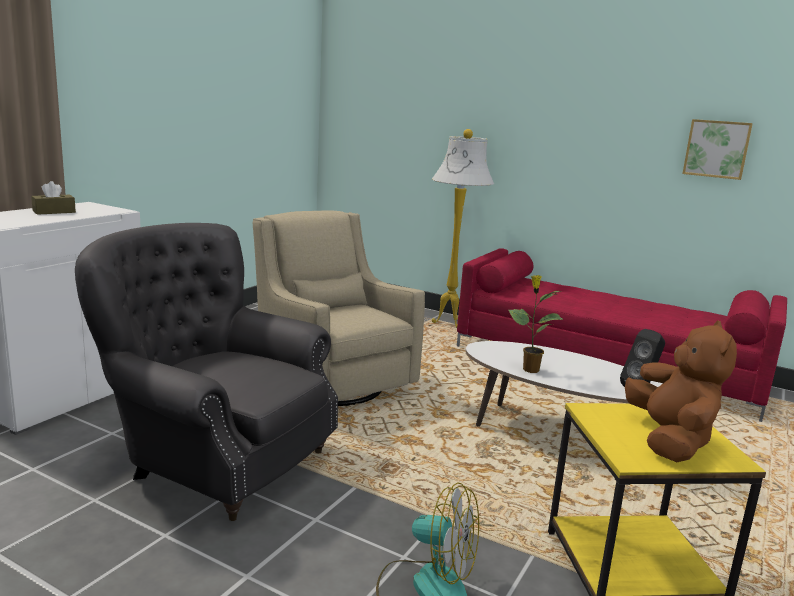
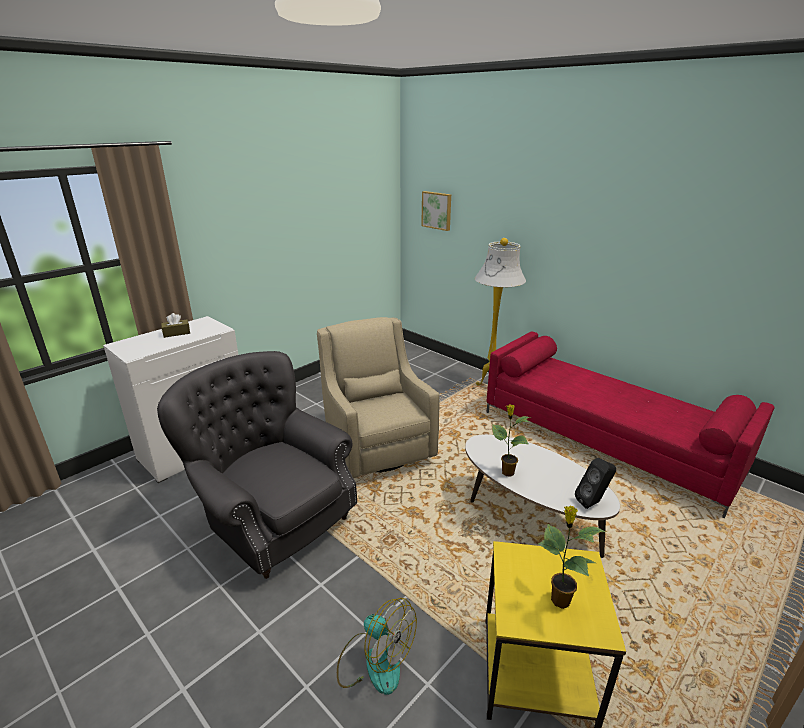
camera: 15 degrees right, 10 degrees up
(669, 440) = (559, 599): brown plush toy -> potted plant
(716, 149) = (720, 268): picture -> picture (437, 210)

